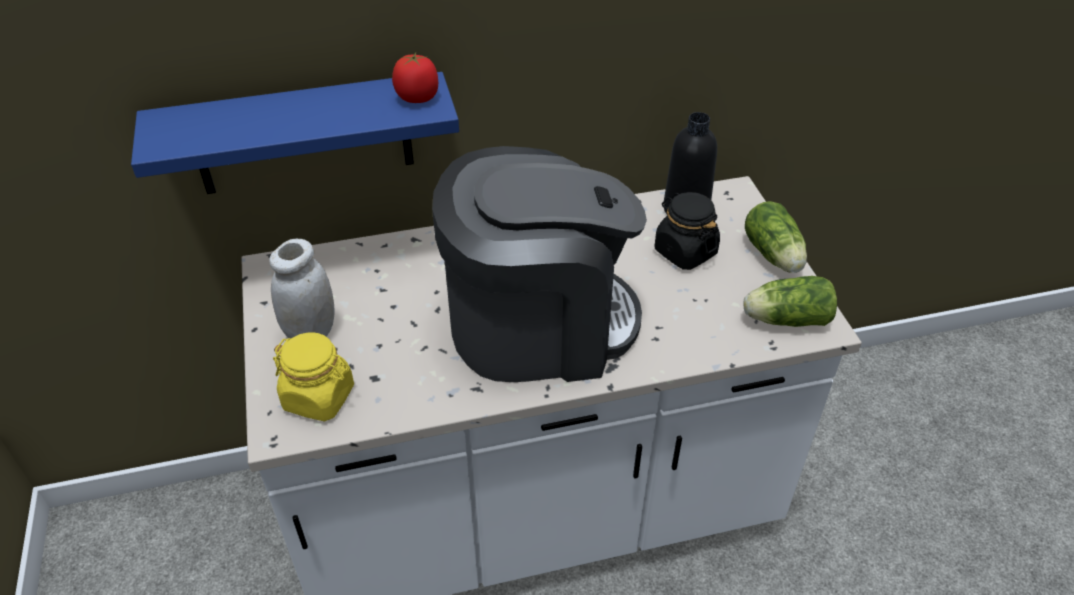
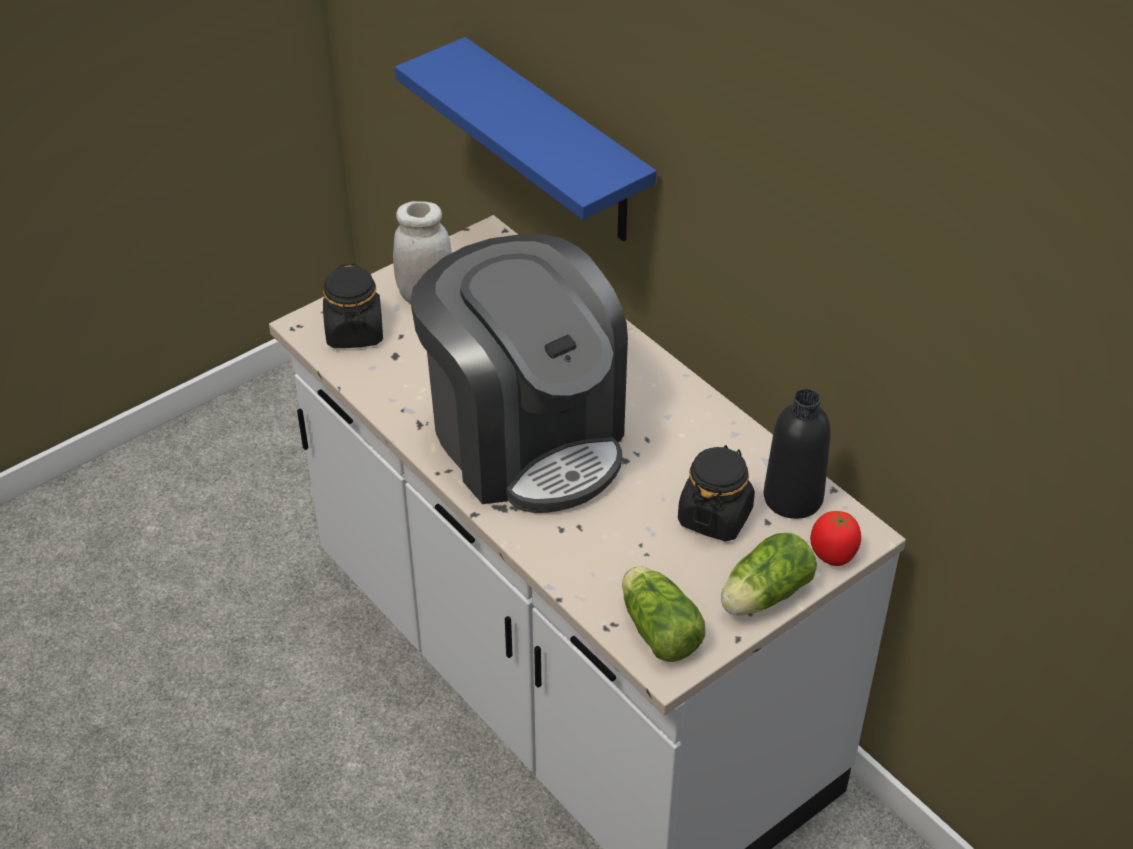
camera: 65 degrees right, 0 degrees up
(319, 397) = (355, 332): yellow jar -> black jar
(417, 98) = (596, 171): tomato -> tomato (833, 554)

